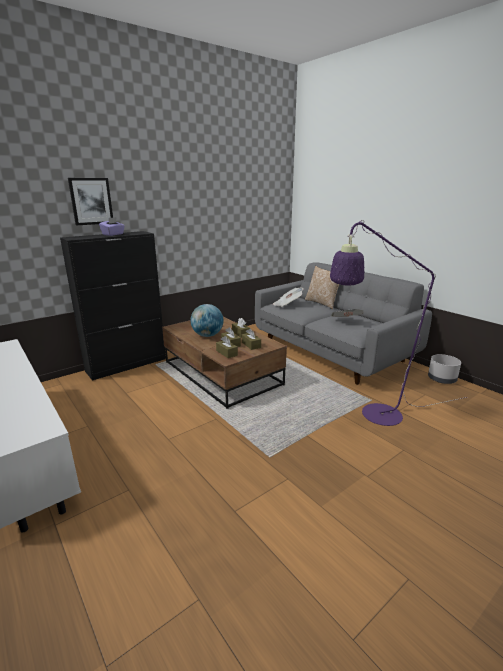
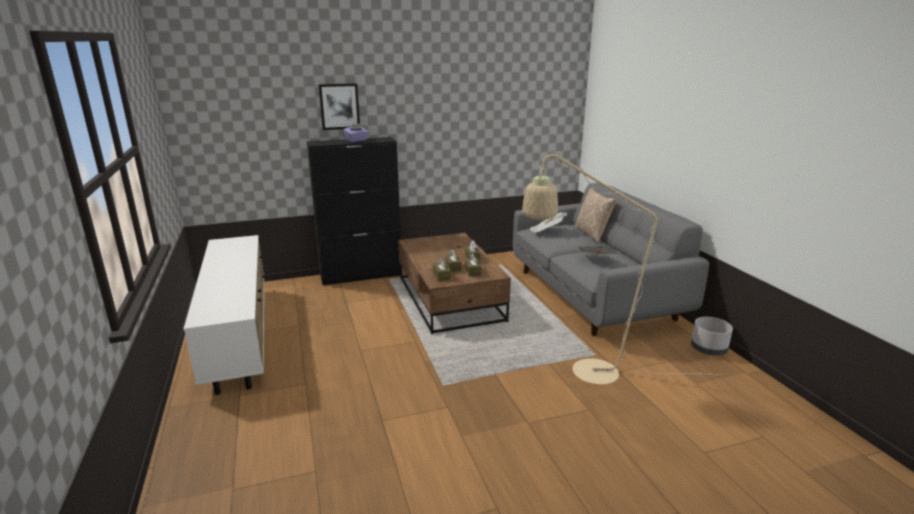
camera: 20 degrees right, 0 degrees up
(207, 335) = (436, 255): globe -> none
(373, 416) = (583, 371): purple floor lamp -> beige floor lamp

